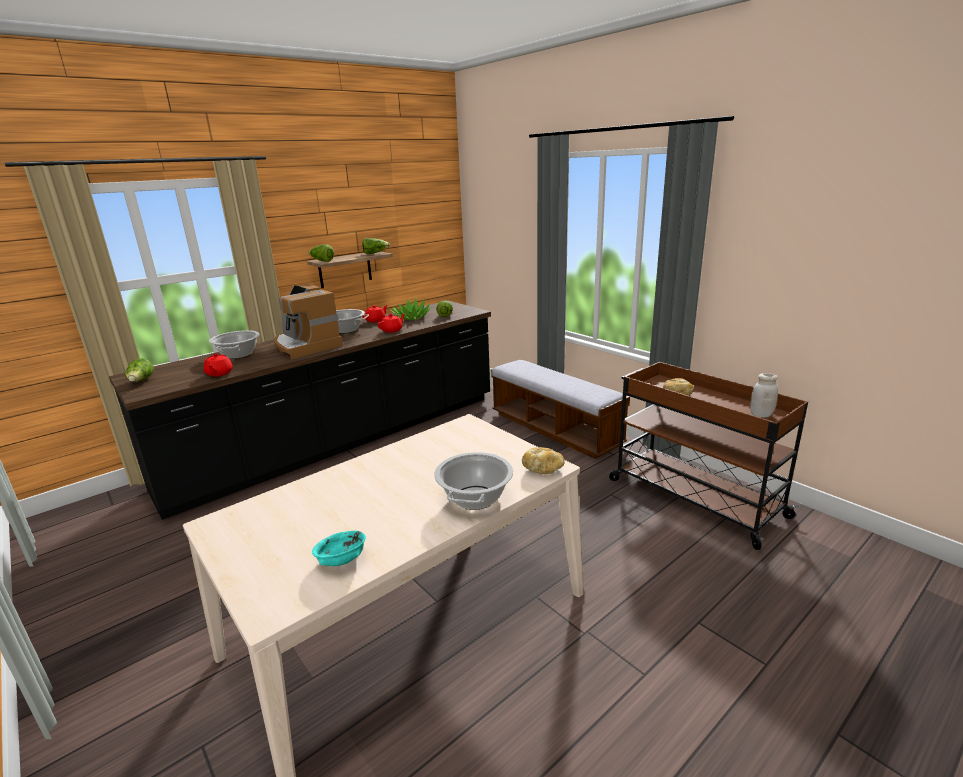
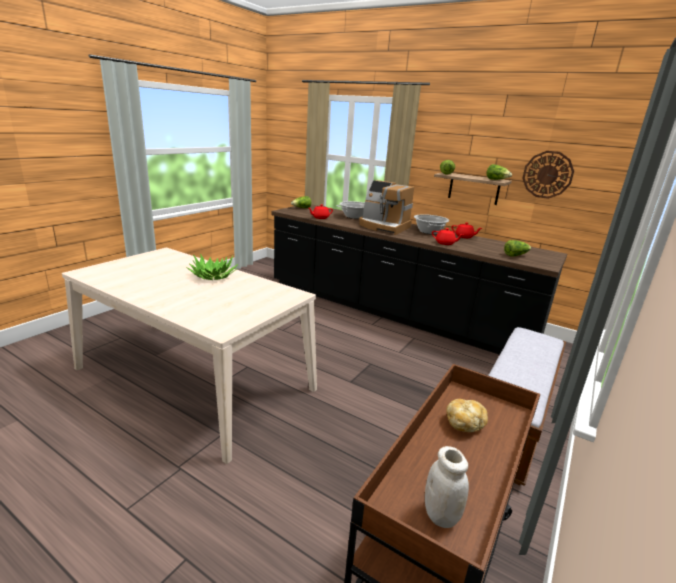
camera: 70 degrees right, 0 degrees up
(305, 346) = (384, 227): coffee machine -> coffee machine turned 90 degrees counterclockwise
(342, 560) = (119, 280): turquoise bowl -> none
(403, 237) = (547, 174): none -> wall clock
(411, 317) = (489, 246): potted plant -> potted plant (213, 276)
(474, 498) = (177, 306): cooking pot -> none
(543, 469) = (218, 327): bread -> none

